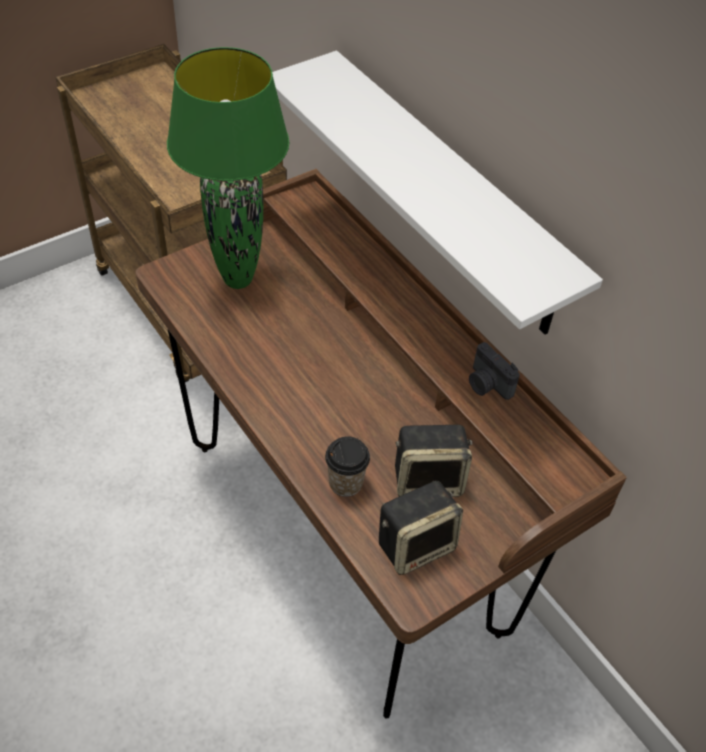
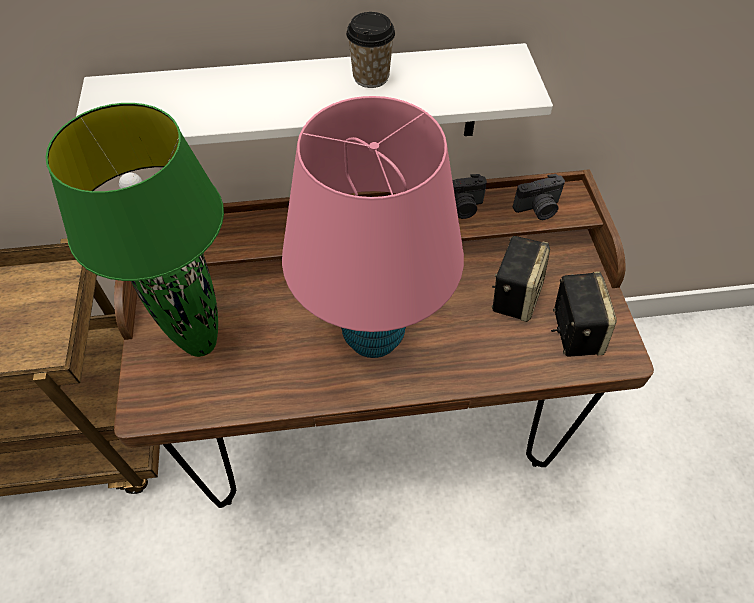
camera: 60 degrees left, 5 degrees up
(313, 386) = (374, 335): none -> pink table lamp
(345, 483) = (492, 355): cup -> cup (371, 77)
(533, 449) = (538, 209): none -> camera

